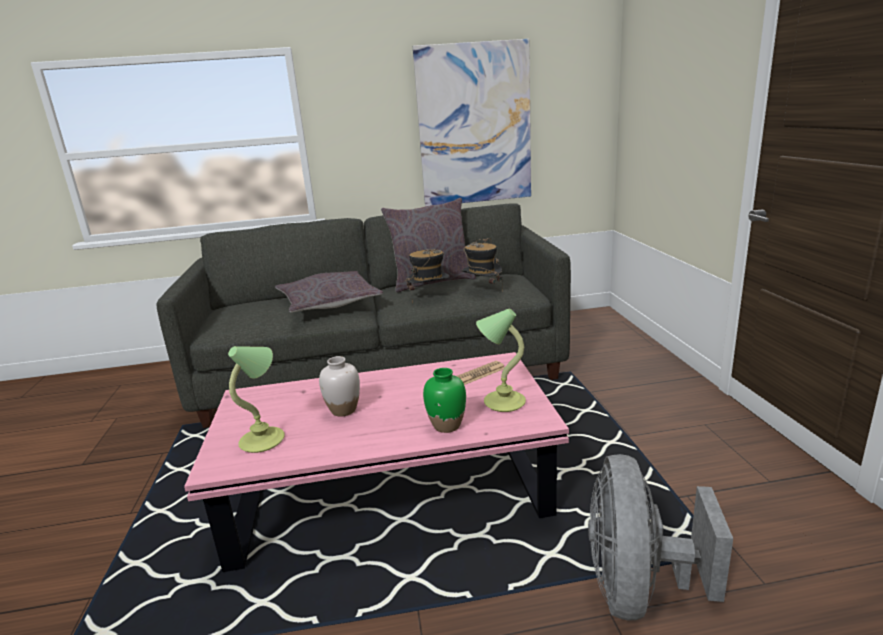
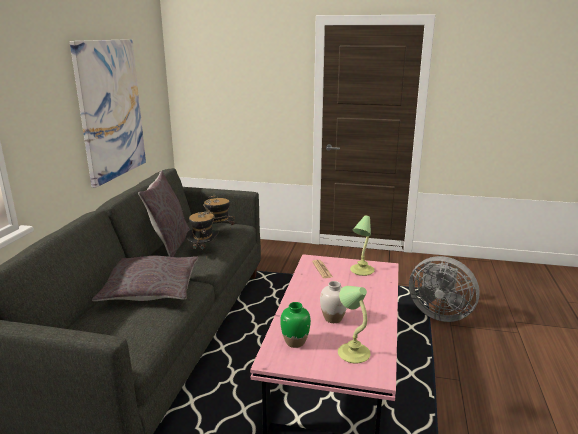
camera: 70 degrees left, 0 degrees up
(446, 426) = (376, 290): green vase -> green vase (295, 342)

